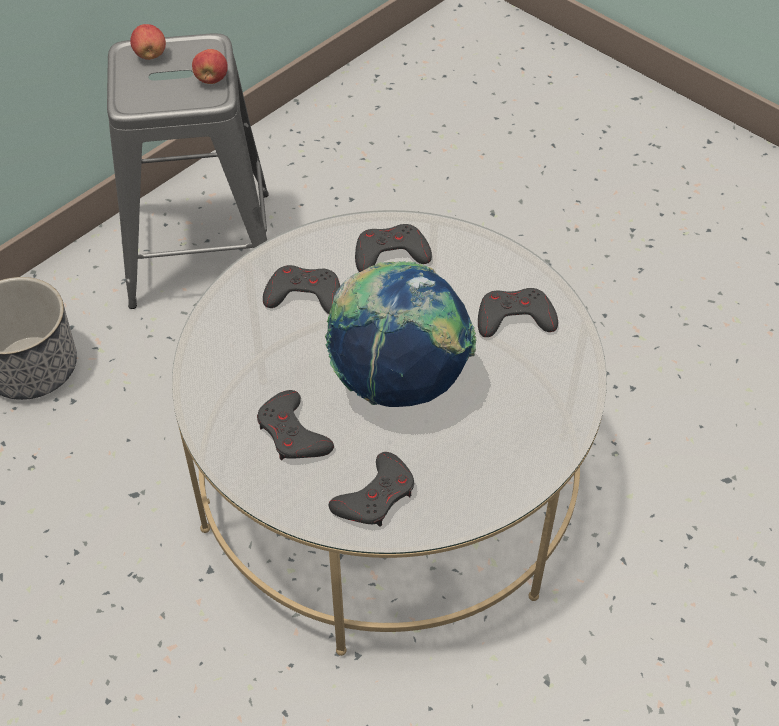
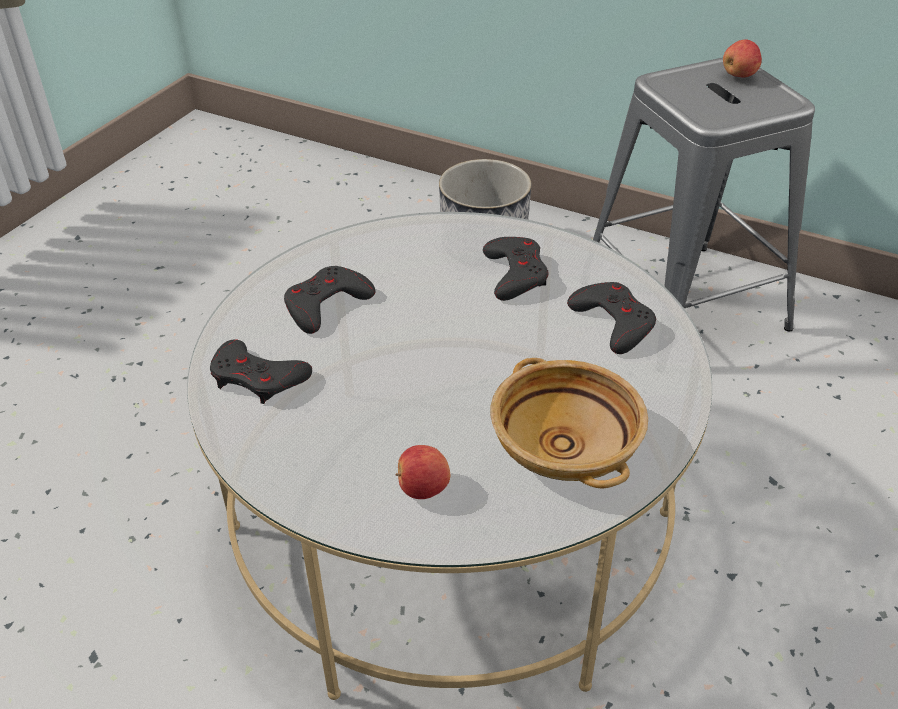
camera: 75 degrees right, 10 degrees down
(211, 79) = (735, 112): apple -> apple (422, 488)
(399, 381) = (423, 365): globe -> none
(514, 318) = (566, 447): grey game controller -> beige bowl

